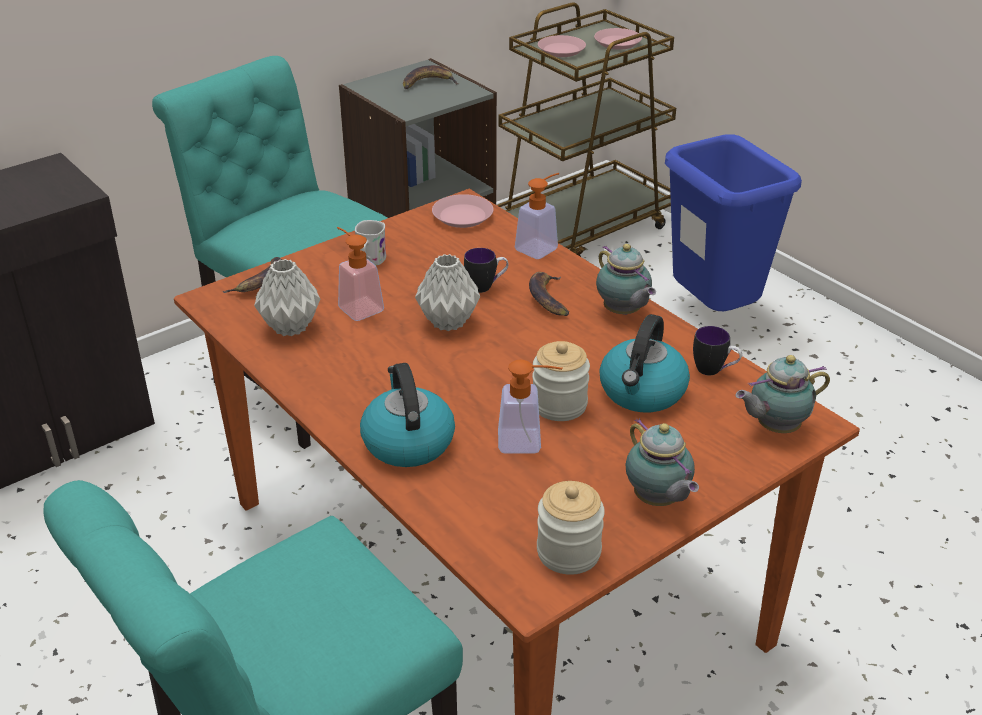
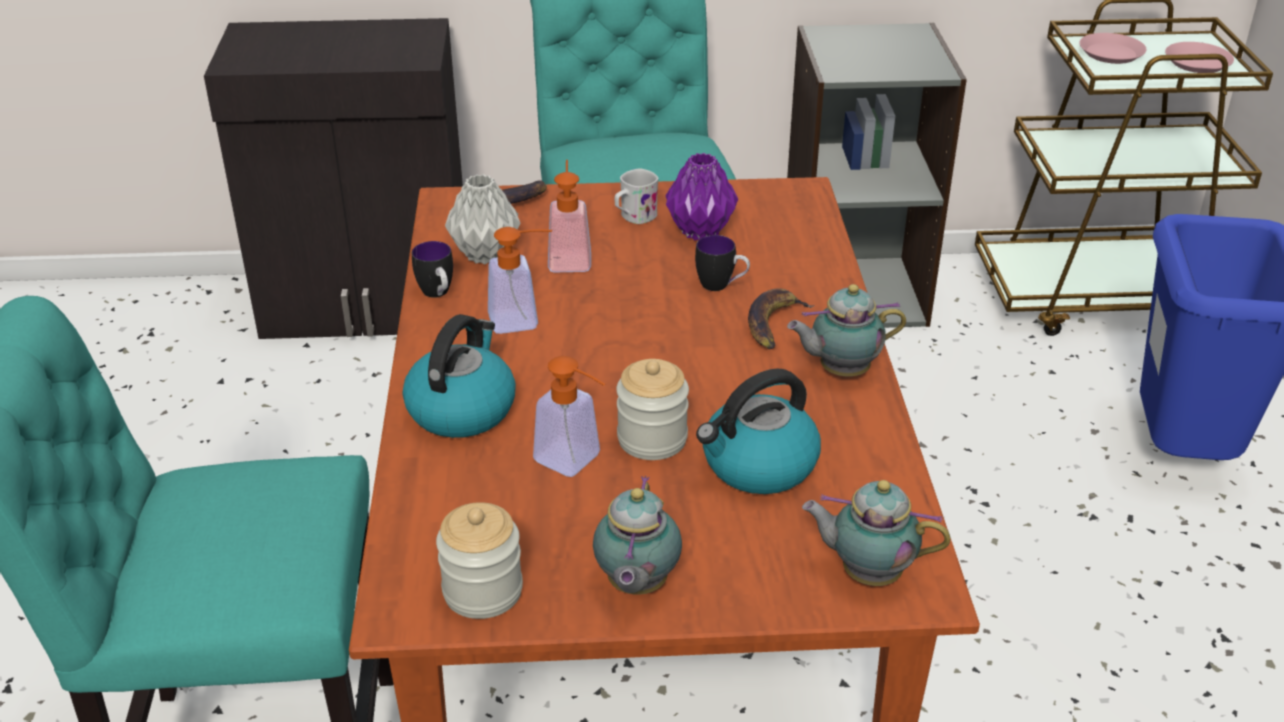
camera: 35 degrees right, 0 degrees up
(428, 83) = (898, 49): banana -> none
(429, 255) = (701, 232): none -> purple vase
(449, 322) = (641, 308): grey vase -> none
(462, 216) = (783, 204): pink plate -> none
(541, 247) = (832, 266): soap dispenser -> soap dispenser (523, 320)
(623, 312) = (840, 371): teapot -> teapot turned 75 degrees clockwise
(714, 371) = (871, 479): mug -> mug (438, 295)

